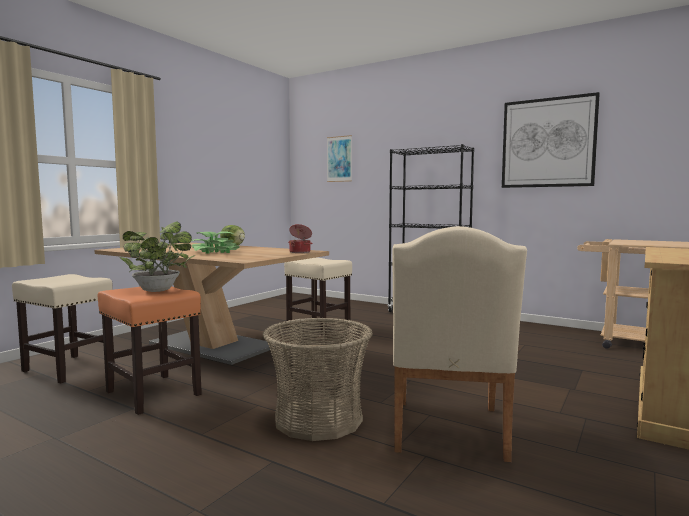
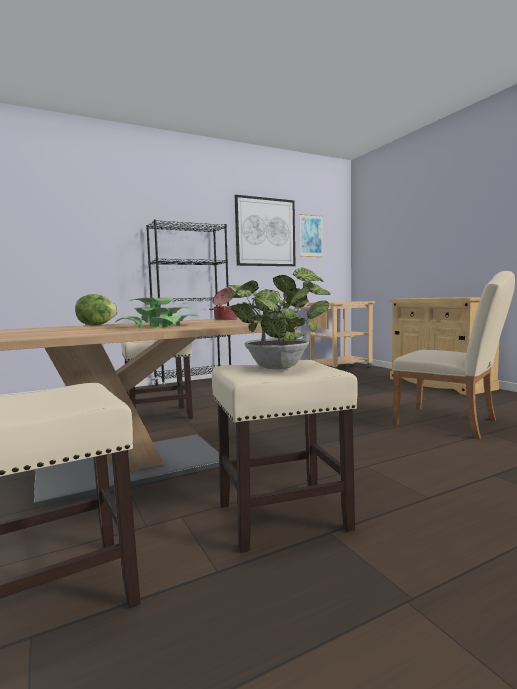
camera: 60 degrees left, 0 degrees up
(152, 393) = (281, 517): orange stool -> beige stool
(318, 419) = (413, 450): basket -> none
(339, 159) = (54, 223): picture -> picture (311, 236)

